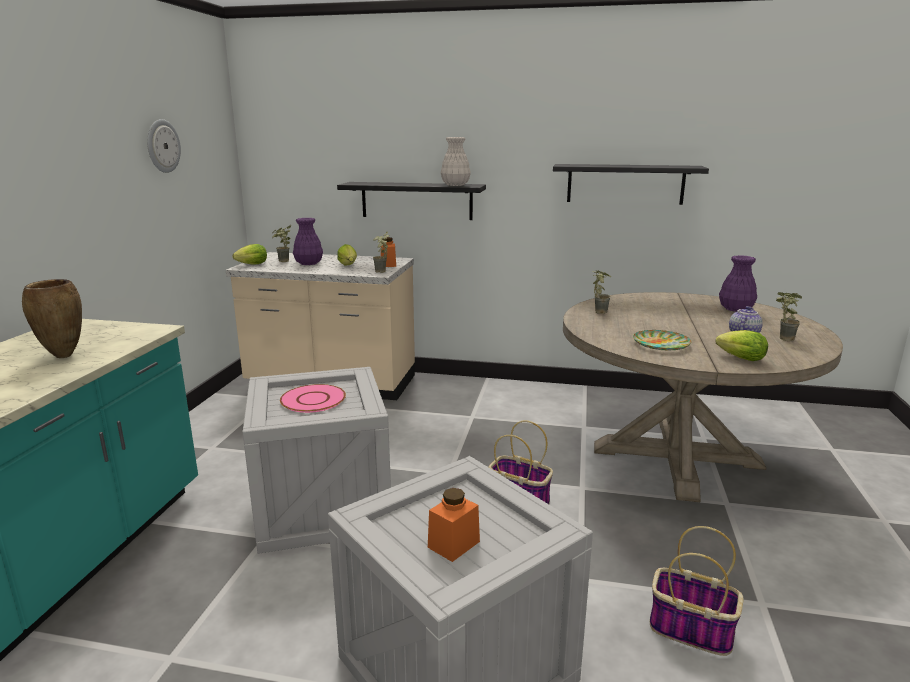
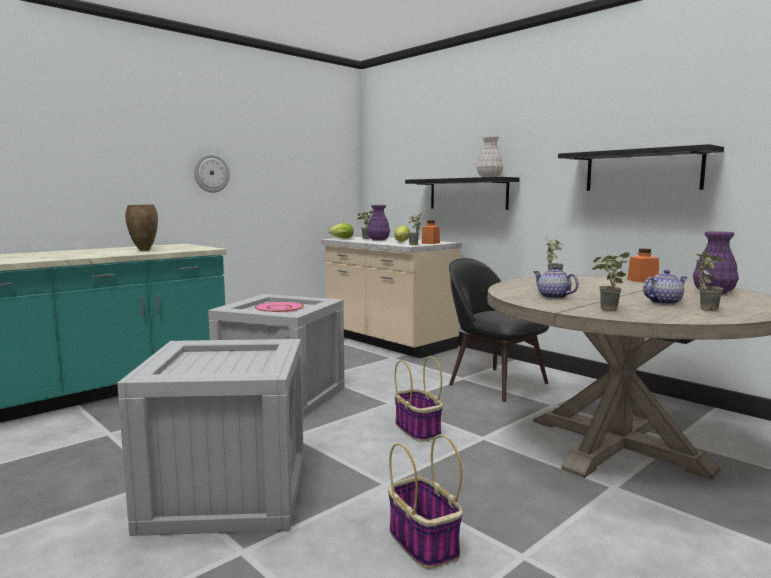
camera: 35 degrees right, 10 degrees down
(162, 146) = (288, 149): wall clock -> wall clock (211, 173)
(453, 544) = (204, 368): orange jar -> orange jar (642, 280)
(507, 414) = (495, 383): none -> black chair
(661, 344) = (553, 297): plate -> teapot
(738, 358) = (606, 310): lettuce -> potted plant

